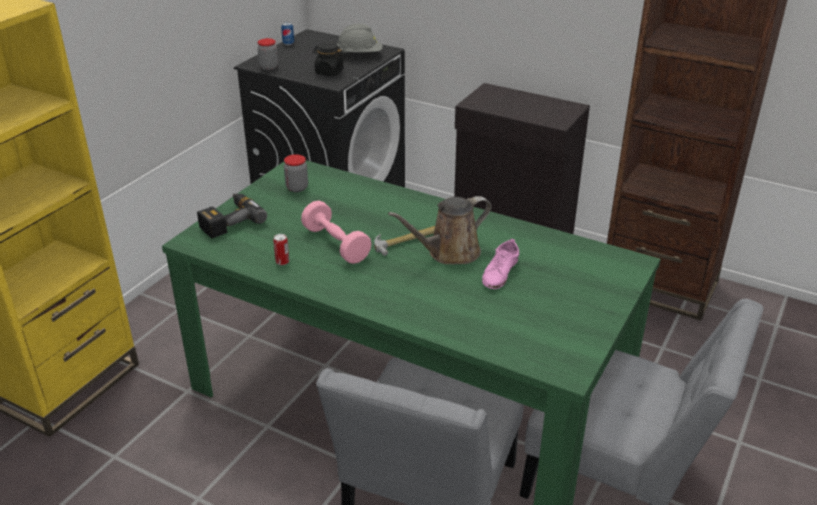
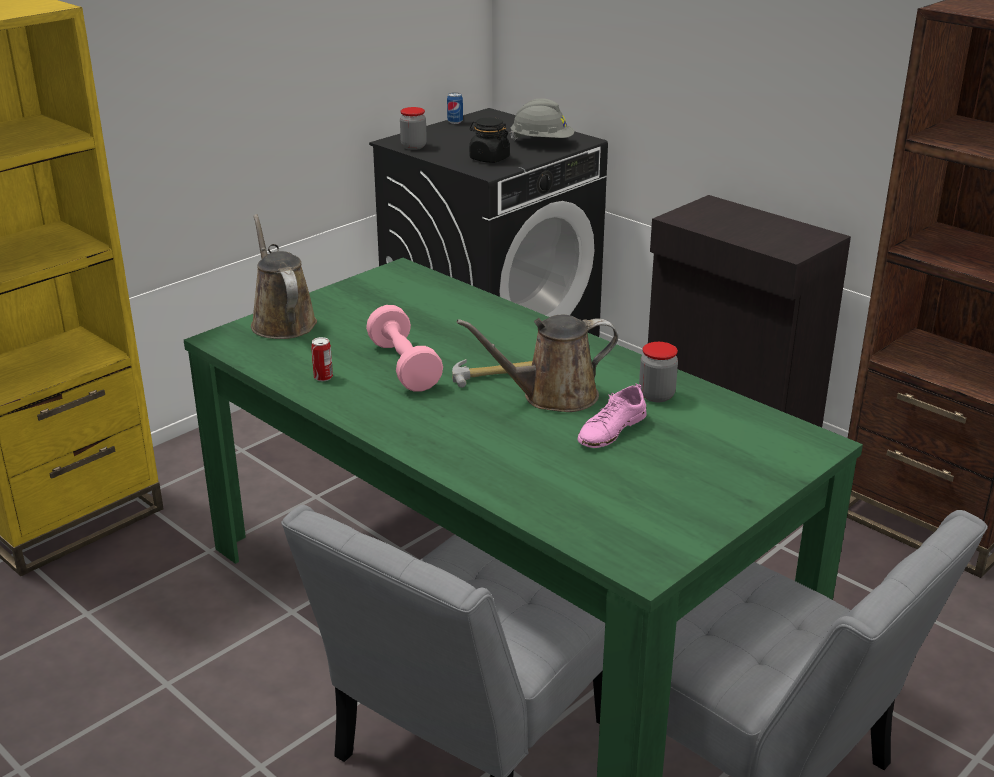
camera: 15 degrees right, 5 degrees down
(229, 220) = (282, 321): power drill -> brown watering can
(297, 188) = (389, 294): jar -> jar (656, 395)

